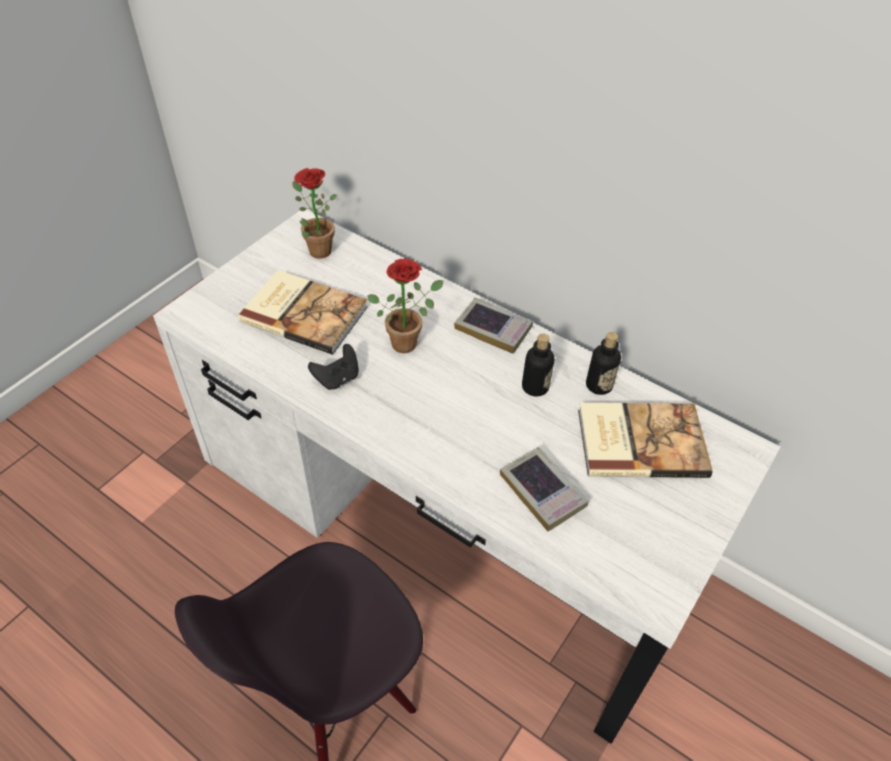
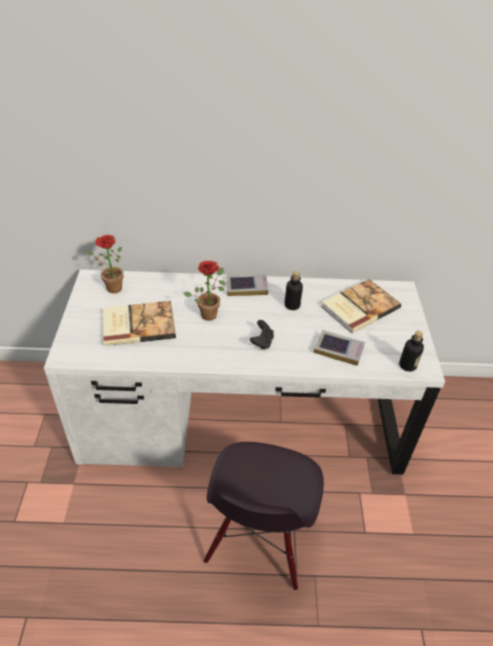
camera: 35 degrees left, 5 degrees down
(337, 378) = (190, 348): black game controller -> black game controller (262, 342)
(599, 385) = (319, 291): bottle -> bottle (407, 365)

